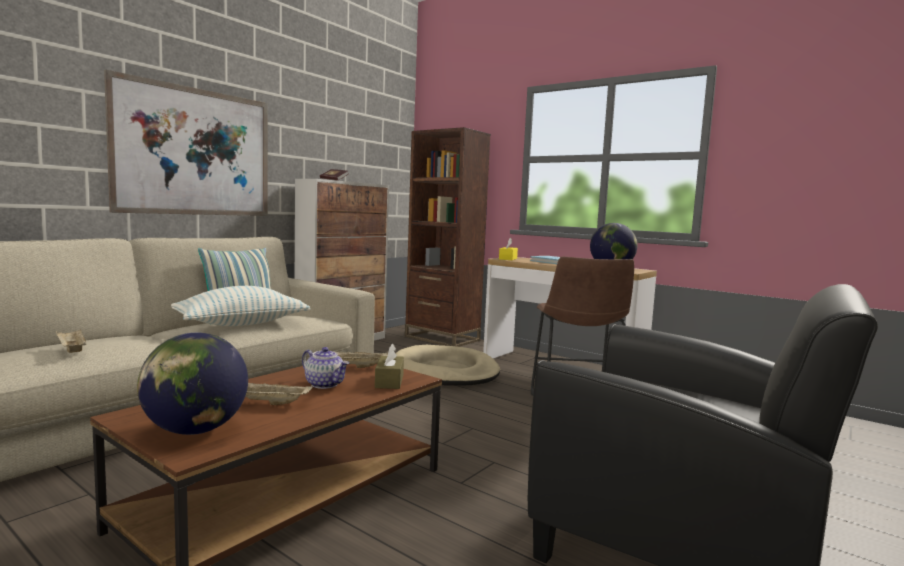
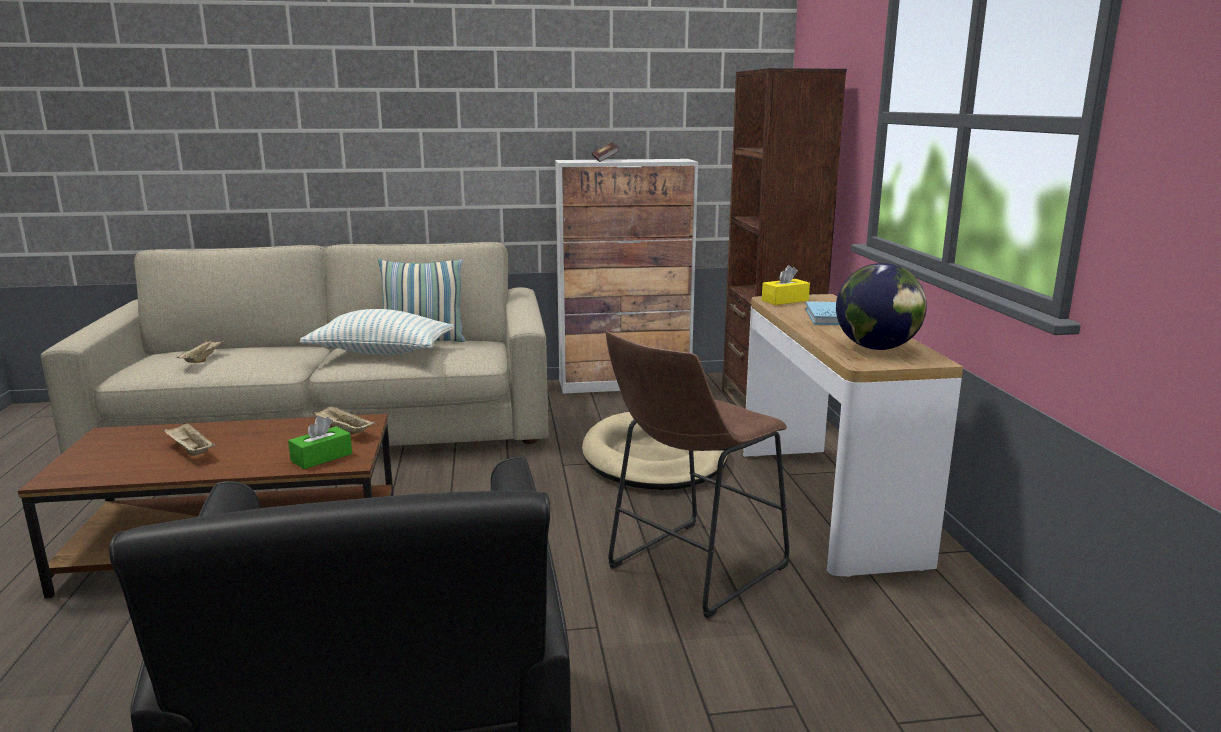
camera: 45 degrees right, 10 degrees up
(195, 152) = (417, 140): picture -> none
(196, 430) = (100, 460): globe -> none
(325, 384) = (271, 444): teapot -> none
(389, 381) = (321, 457): brown tissue box -> green tissue box

